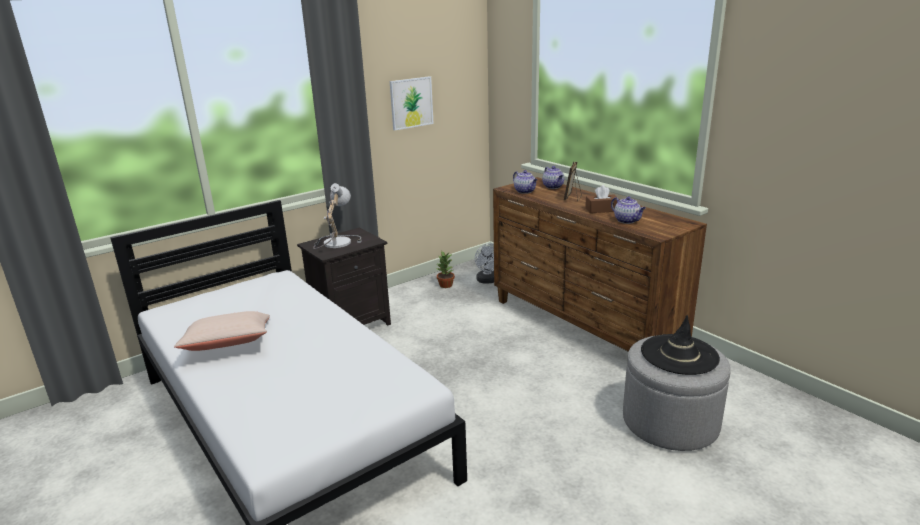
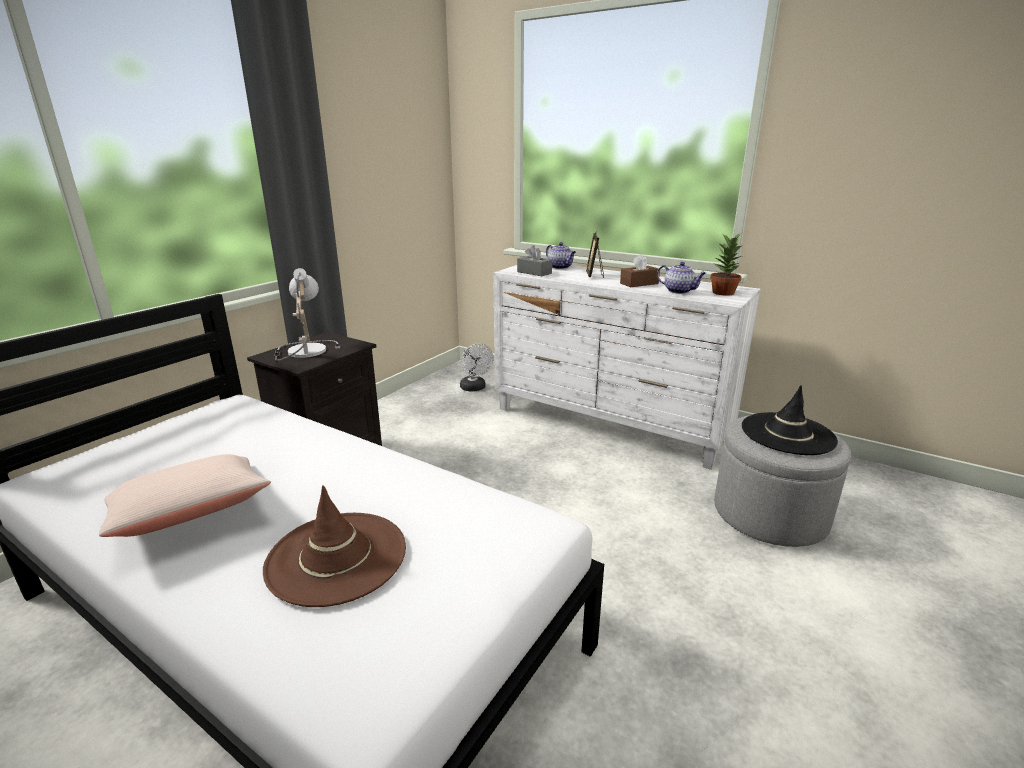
camera: 20 degrees left, 0 degrees up
(291, 382) = (336, 557): none -> brown hat
(411, 103) = (373, 172): picture -> none
(446, 285) = (428, 398): potted plant -> potted plant (723, 293)
(525, 191) = (534, 272): teapot -> grey tissue box
(583, 327) = (608, 424): brown dresser -> white dresser

